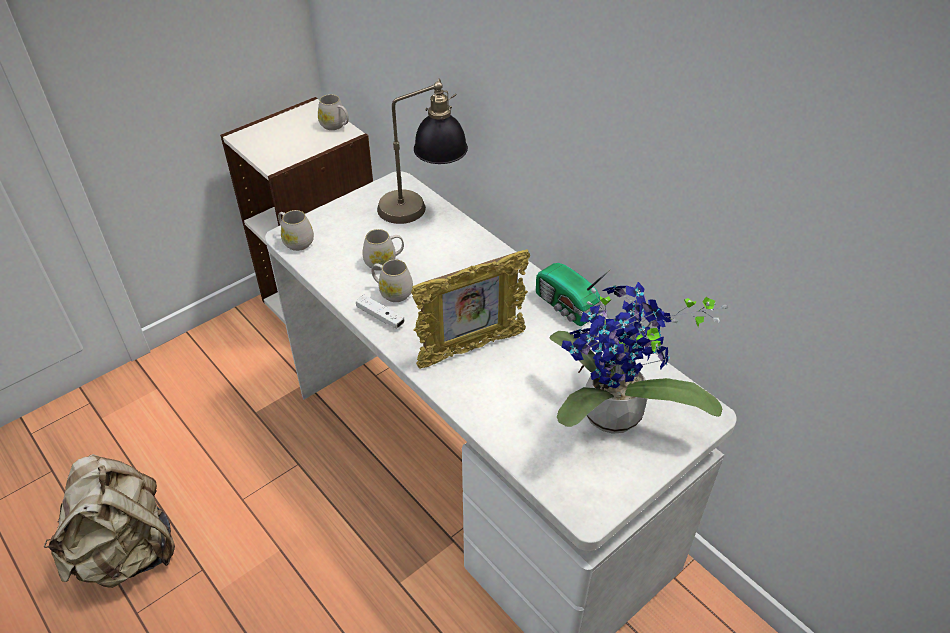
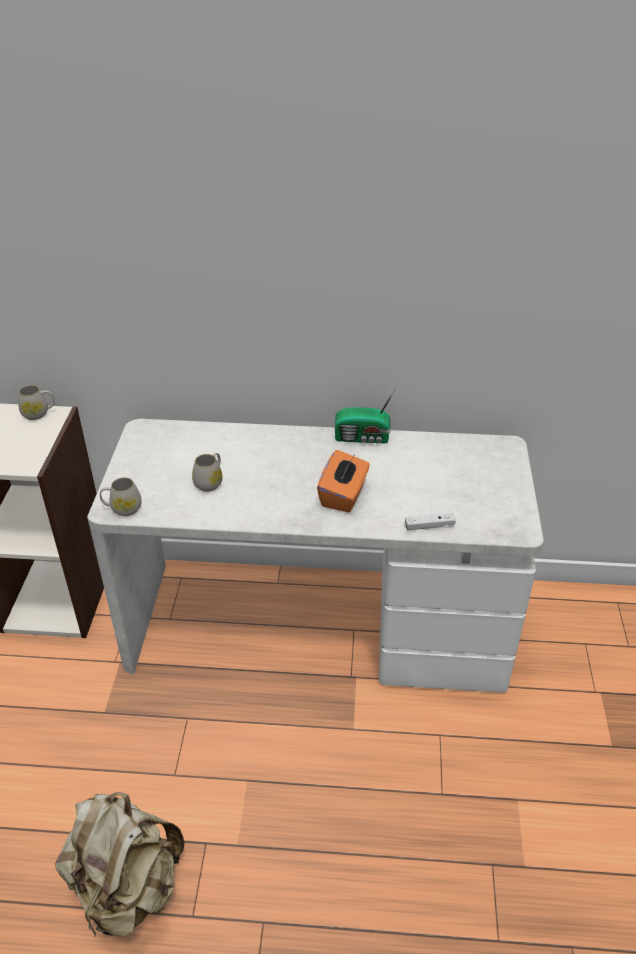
camera: 45 degrees left, 5 degrees down
(380, 317) = (259, 515): white game controller -> white game controller (429, 526)
(392, 292) = (244, 496): white mug -> none
(422, 210) = (188, 436): table lamp -> none
(471, 349) = (343, 495): picture frame -> orange tissue box
(610, 420) = (469, 480): potted plant -> none

